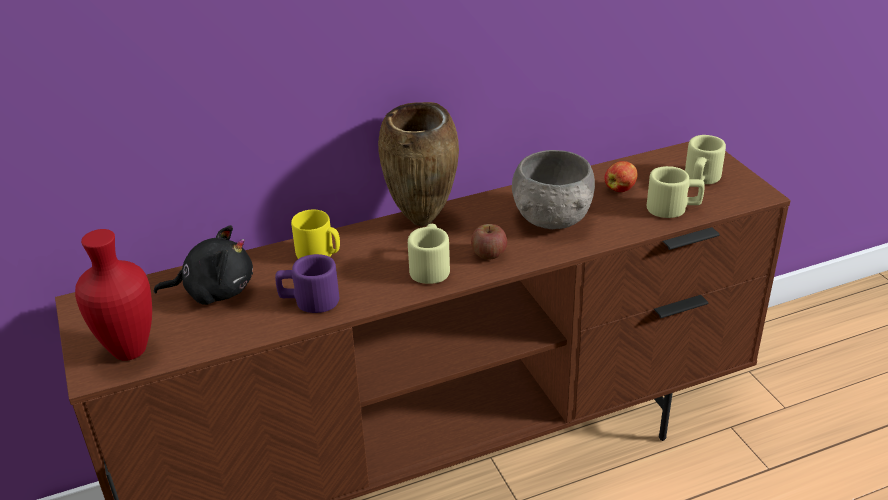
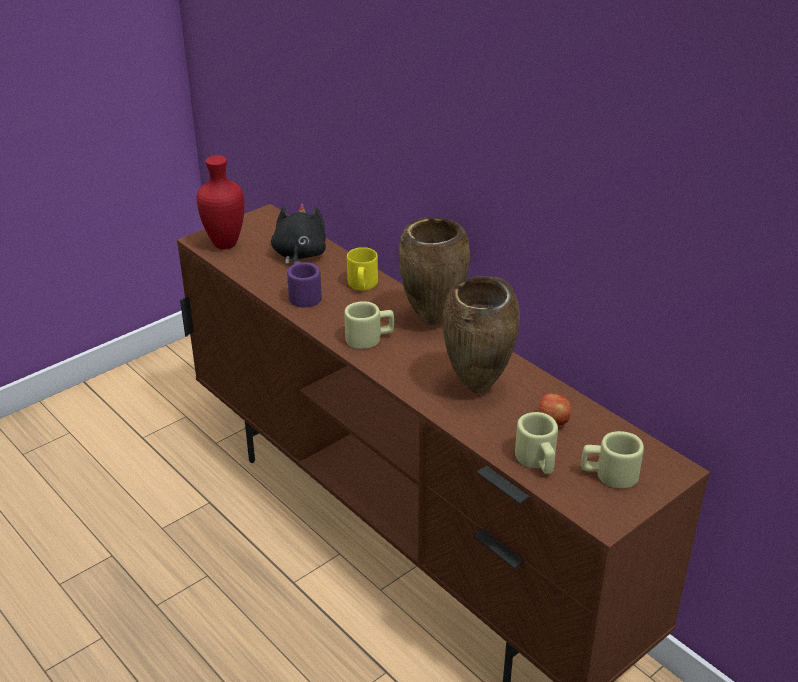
camera: 70 degrees right, 0 degrees up
(214, 291) = (299, 256): black plush toy -> black plush toy turned 150 degrees counterclockwise
(489, 254) = (402, 363): apple -> none
(553, 217) = (478, 388): grey bowl -> brown vase

